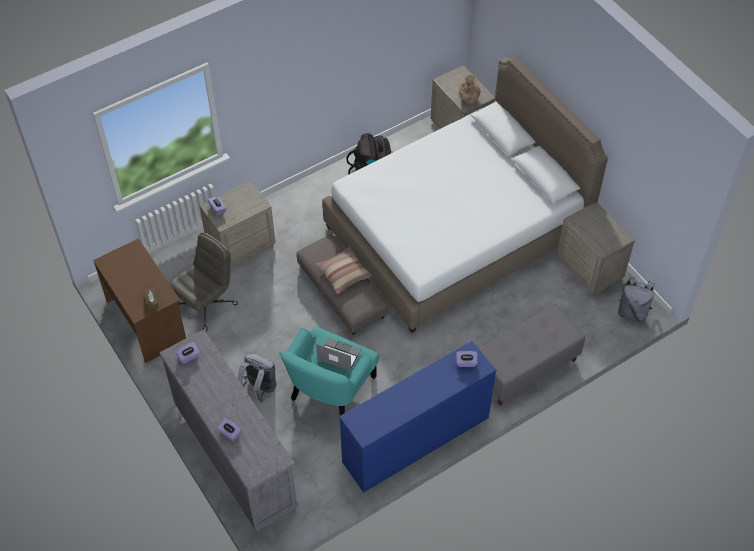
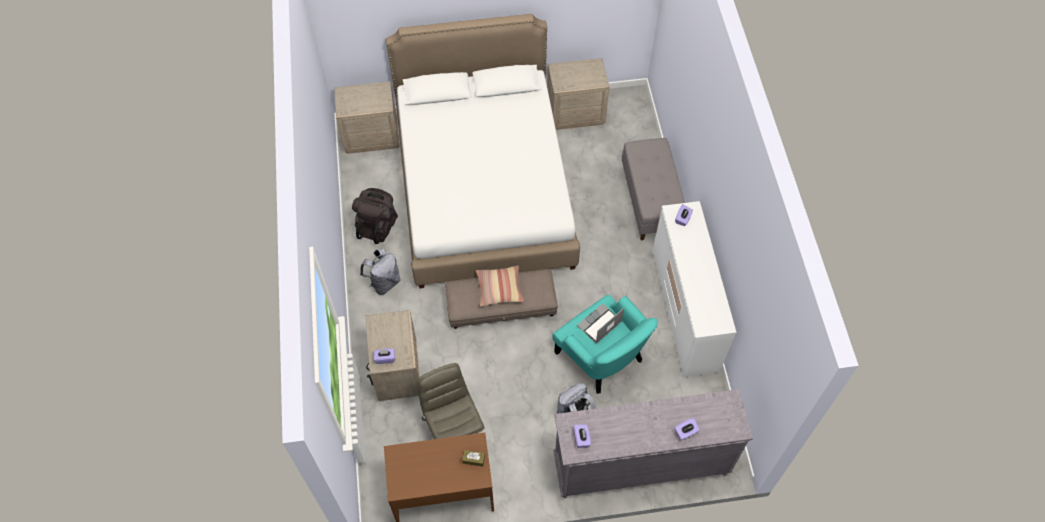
camera: 65 degrees left, 5 degrees up
(415, 440) = (684, 311): blue dresser -> white dresser
(468, 98) = (377, 100): brown vase -> none
(632, 312) = (632, 106): grey backpack -> grey backpack (384, 282)

